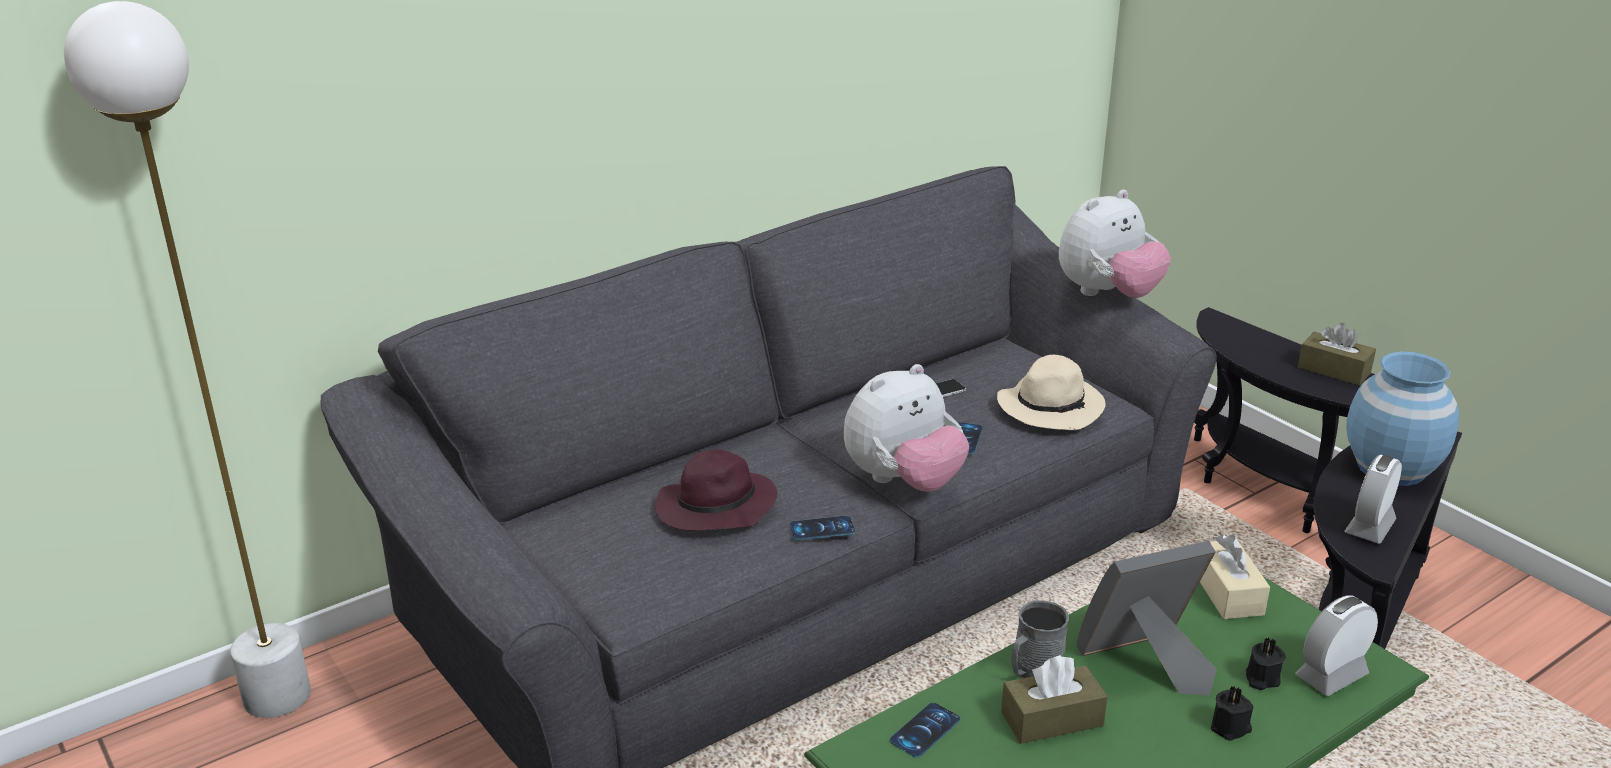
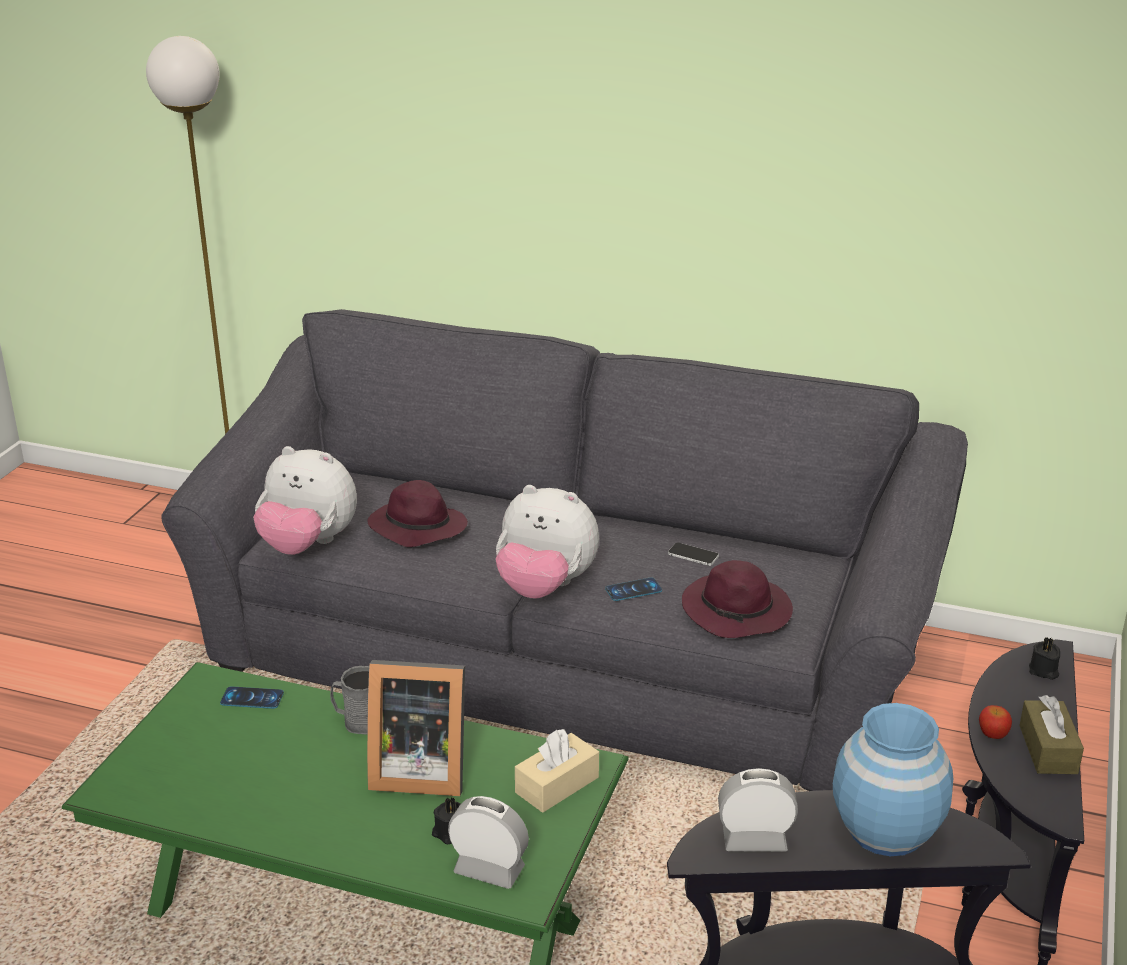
camera: 55 degrees right, 0 degrees up
(822, 529) = (440, 576): phone -> none
(1051, 407) = (738, 612): beige hat -> purple hat
(1051, 719) = (309, 747): brown tissue box -> none
(1108, 294) = (898, 554): plush toy -> plush toy (308, 545)
(1146, 663) = (417, 770): picture frame -> picture frame turned 150 degrees clockwise
(1231, 728) = (370, 833): black candle -> black candle (1043, 671)
(1301, 381) = (992, 734): none -> apple

